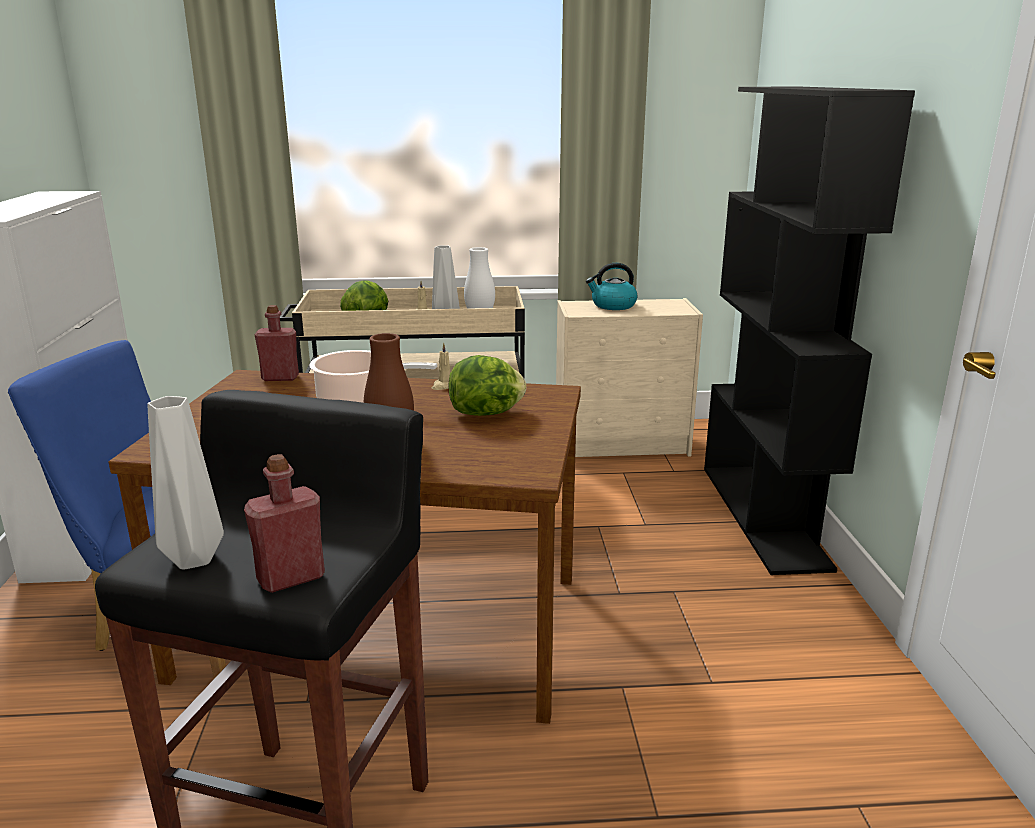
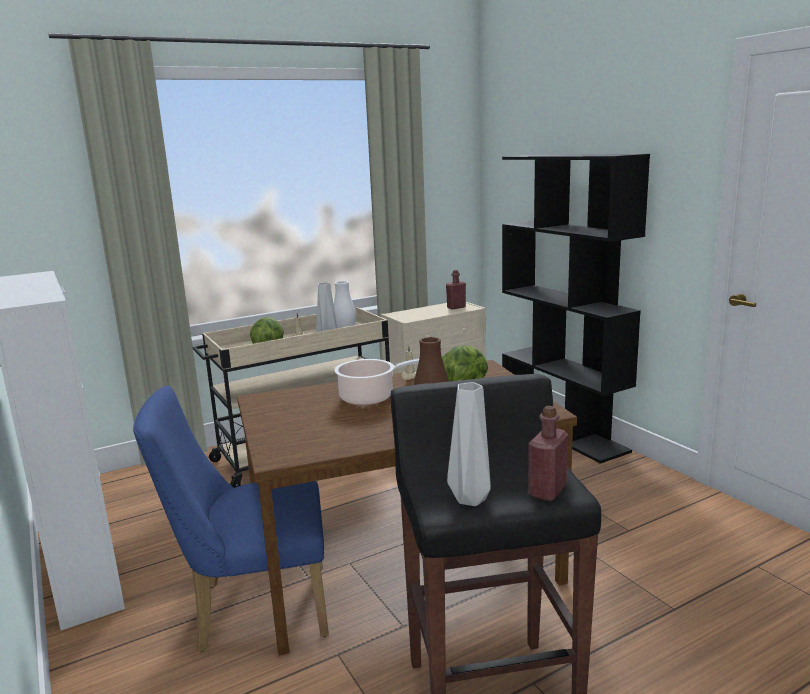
camera: 25 degrees left, 5 degrees down
(280, 378) = (283, 394): red bottle -> red bottle (456, 307)
(613, 305) = (422, 311): kettle -> none

